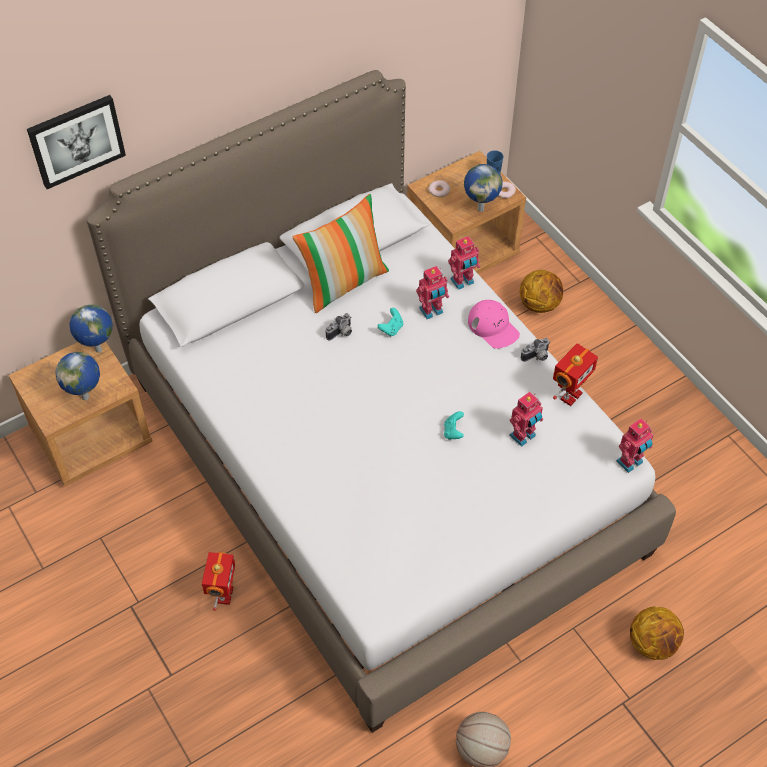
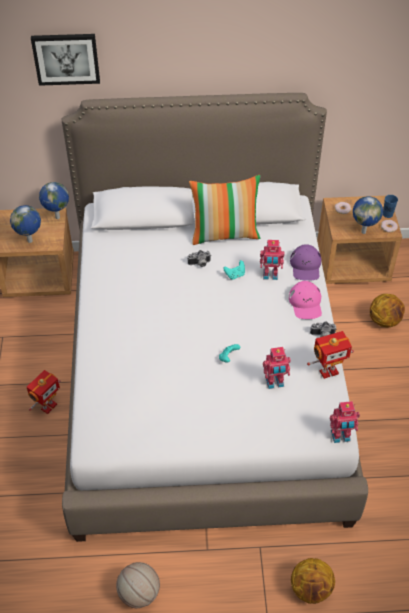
camera: 30 degrees right, 5 degrees down
(463, 282) = (305, 266): toy robot -> purple cap

